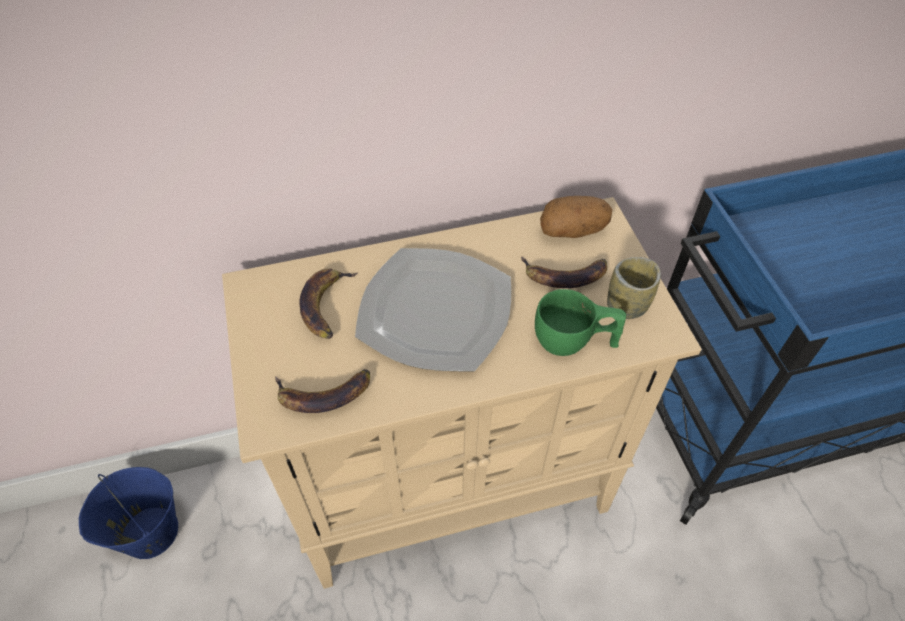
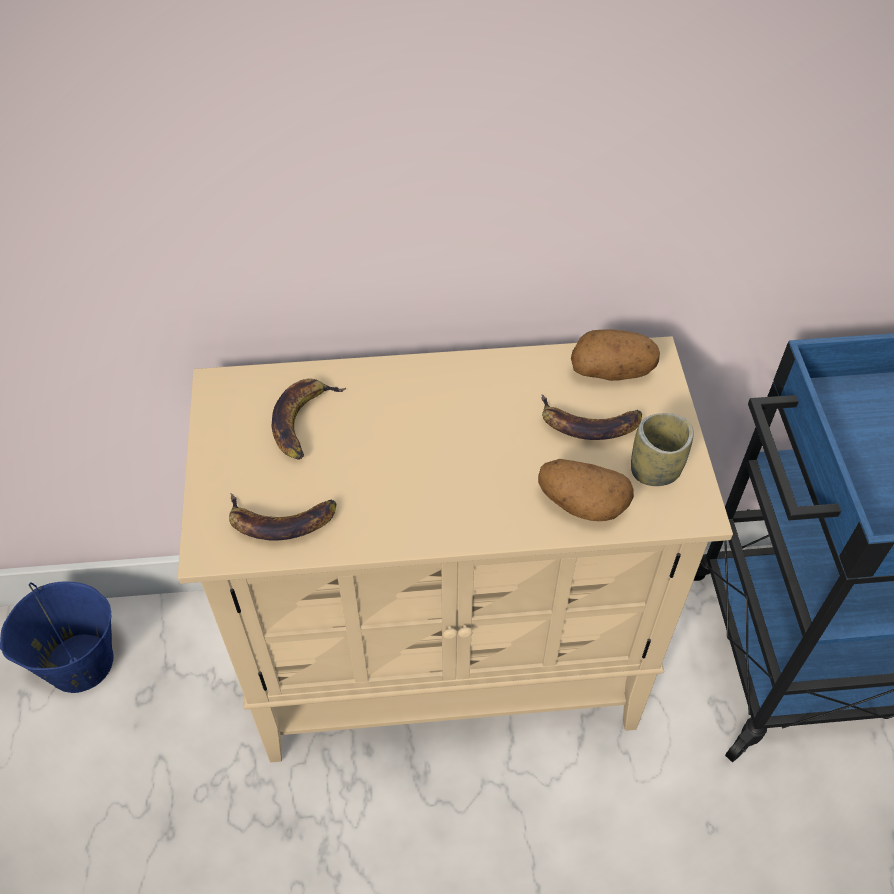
camera: 10 degrees right, 0 degrees up
(437, 310) = (428, 445): plate -> none
(574, 342) = (581, 504): green cup -> potato

